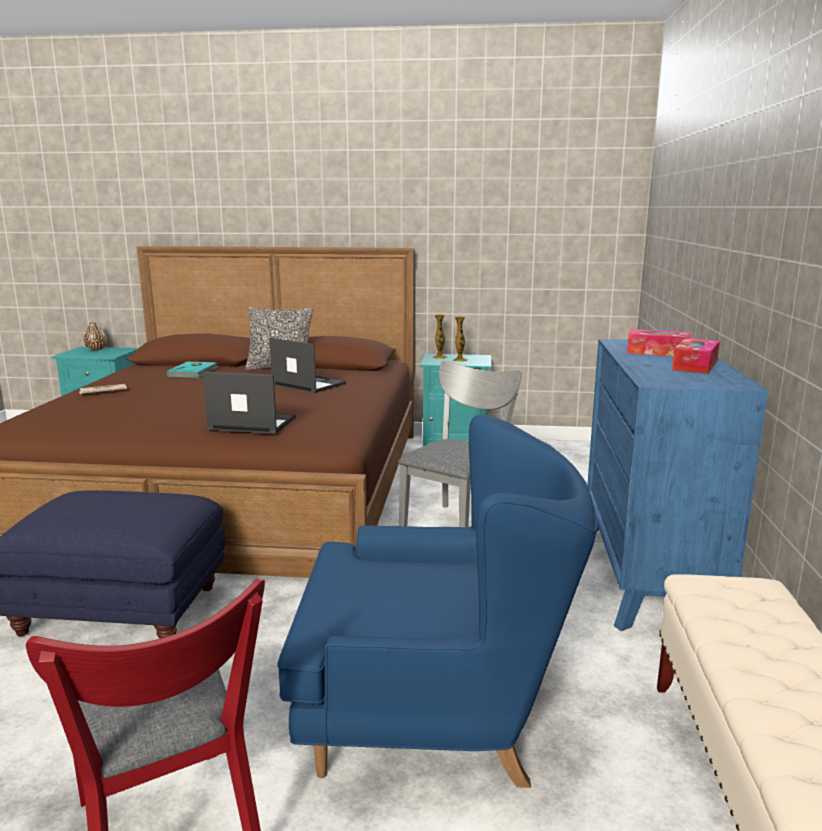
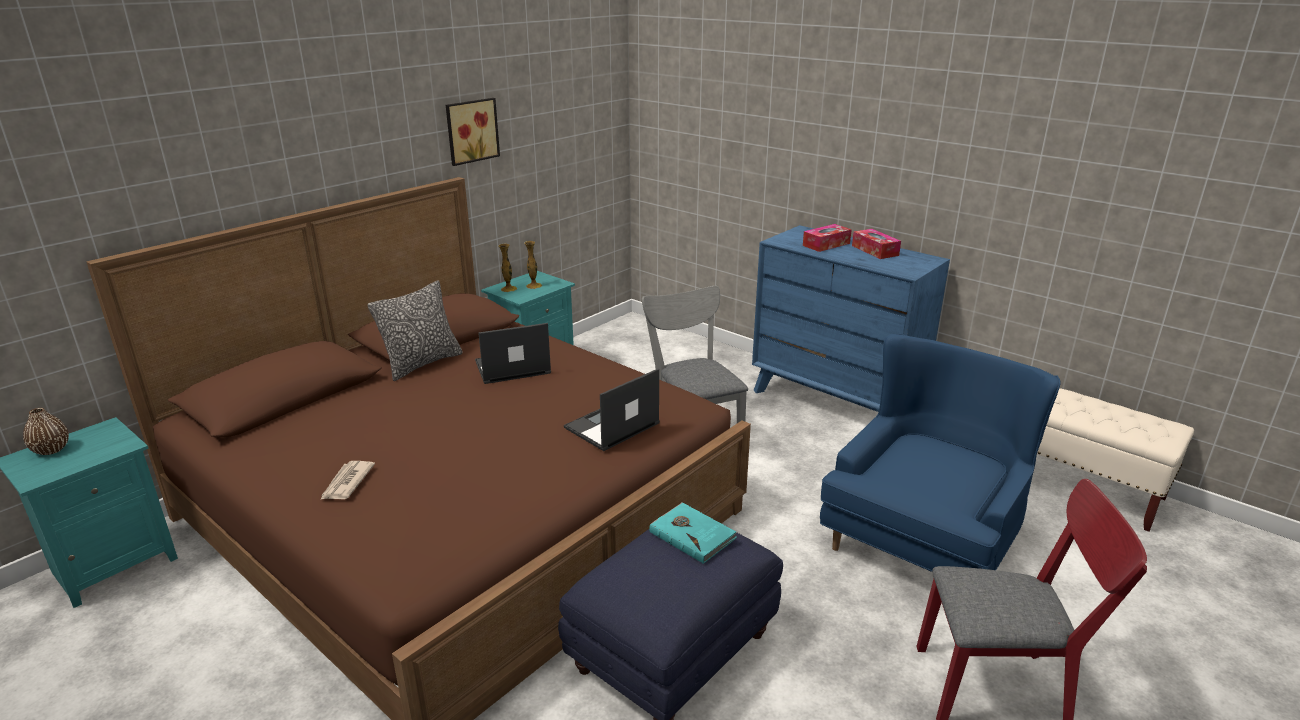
camera: 55 degrees left, 10 degrees up
(194, 372) = (348, 410): turquoise book -> turquoise book (692, 534)
(434, 210) = (471, 130): none -> picture

